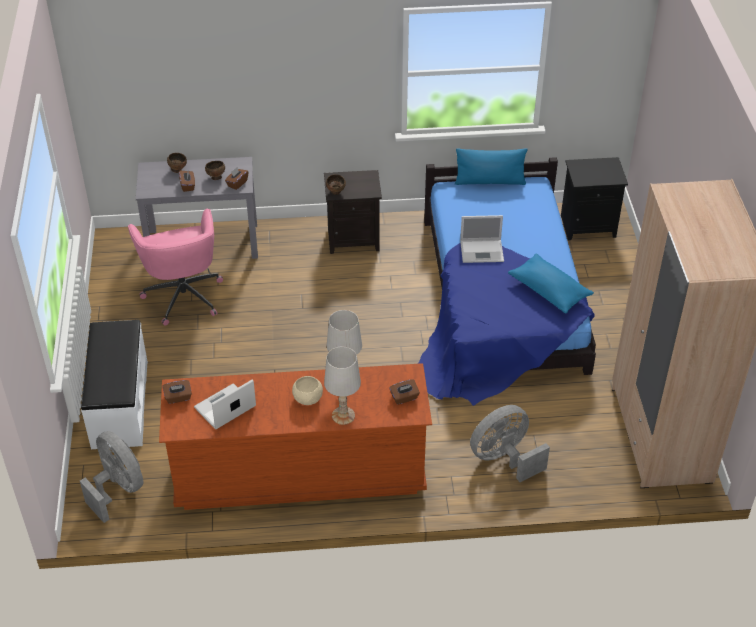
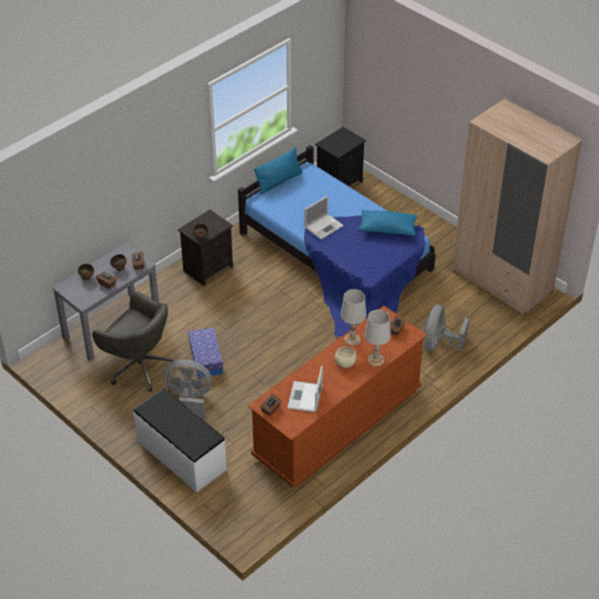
camera: 40 degrees left, 0 degrees up
(118, 488) = (242, 502): grey fan -> grey fan (189, 399)
(183, 295) = (139, 366): pink office chair -> grey office chair
(250, 325) = (206, 359): none -> storage box

